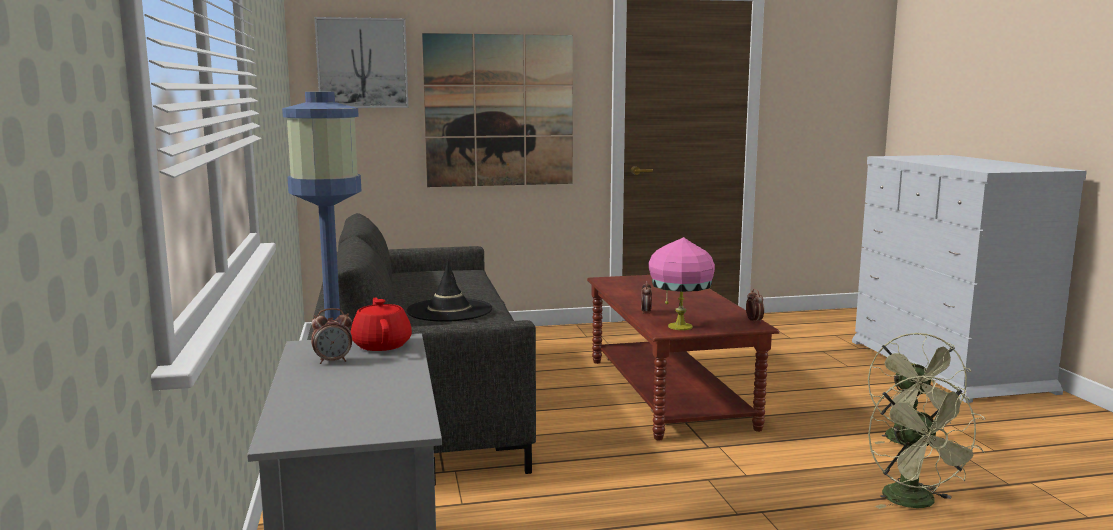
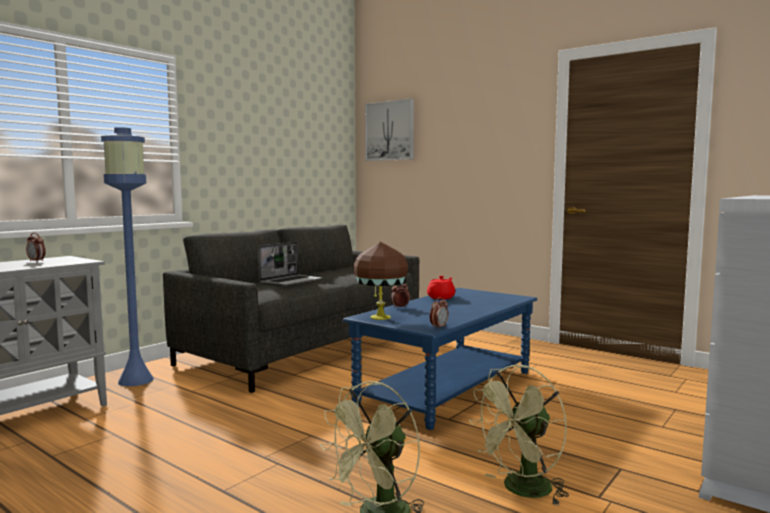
camera: 50 degrees right, 5 degrees down
(382, 345) = (73, 261): red teapot -> red teapot (441, 297)
(449, 311) = (291, 281): black hat -> laptop
(499, 111) = (469, 160): picture -> none
(668, 393) = (447, 388): brown coffee table -> blue coffee table
(679, 326) = (381, 317): pink table lamp -> brown table lamp

